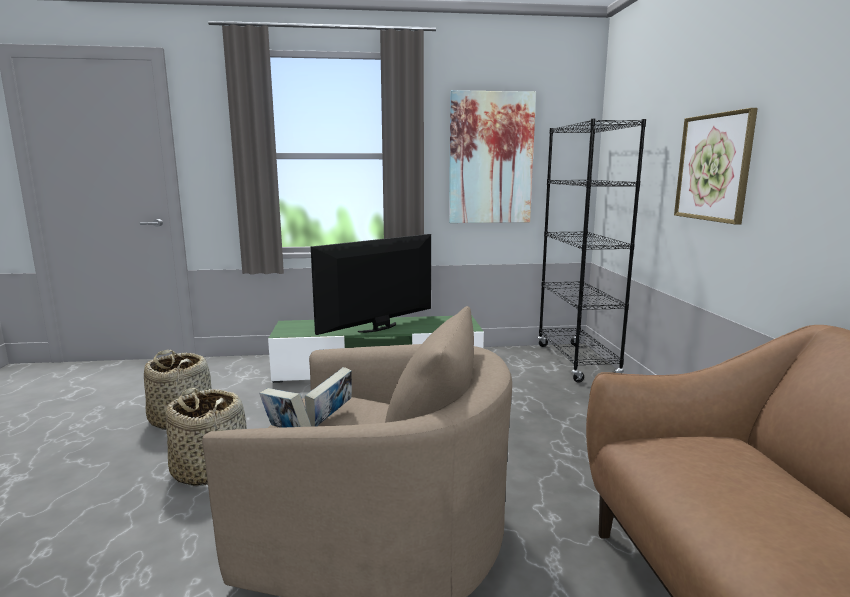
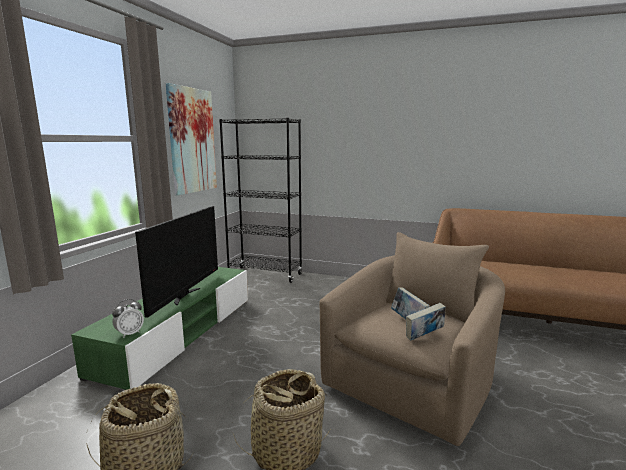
camera: 65 degrees left, 0 degrees up
(288, 333) = (129, 333): none -> alarm clock
(379, 328) = (185, 296): television -> television turned 150 degrees counterclockwise
(713, 167) = (359, 148): picture -> none

